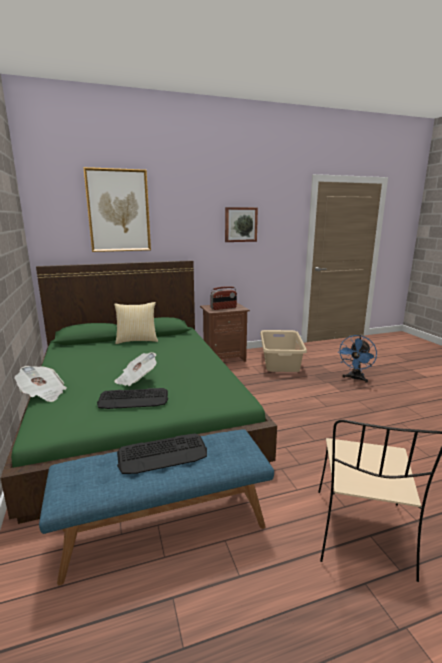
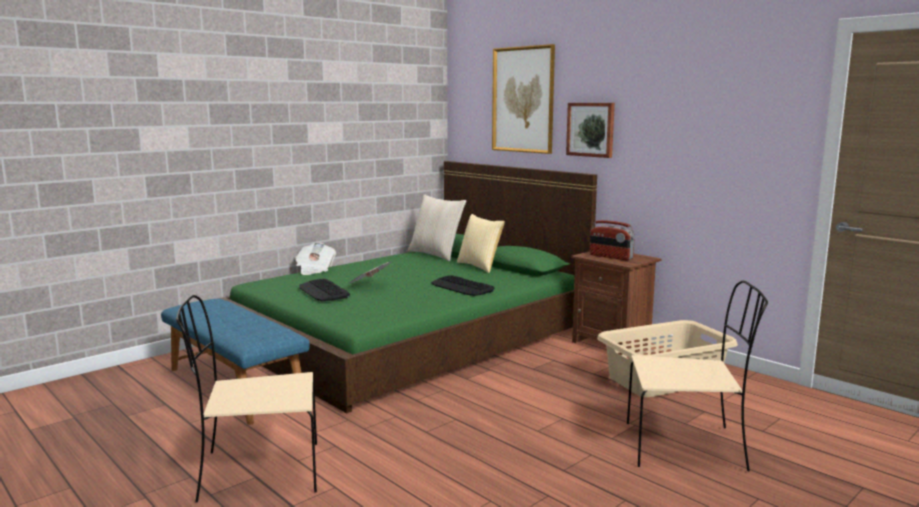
camera: 65 degrees right, 5 degrees down
(80, 345) = (436, 254): none -> beige pillow
(163, 454) = (239, 317): keyboard -> keyboard (462, 287)
(240, 224) = (678, 122): picture -> picture (591, 129)
(355, 379) = (687, 446): blue fan -> beige chair

